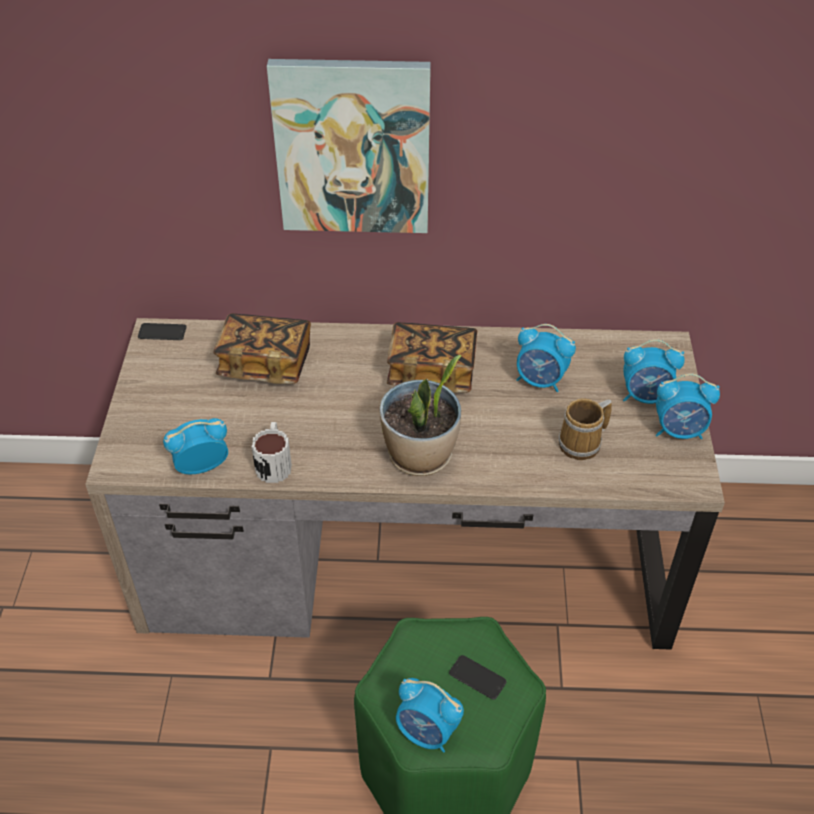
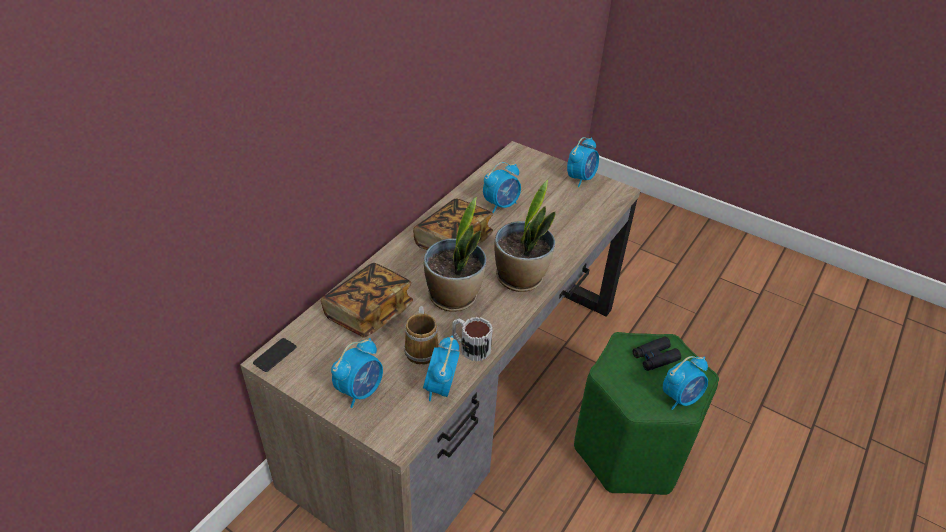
camera: 60 degrees left, 5 degrees down
(341, 415) = (454, 297): none -> potted plant
(353, 147) = (358, 109): picture -> none
(477, 677) = (655, 358): phone -> black binoculars
(583, 443) = (563, 213): mug -> mug (423, 349)
(646, 396) = (547, 176): alarm clock -> alarm clock (360, 390)

